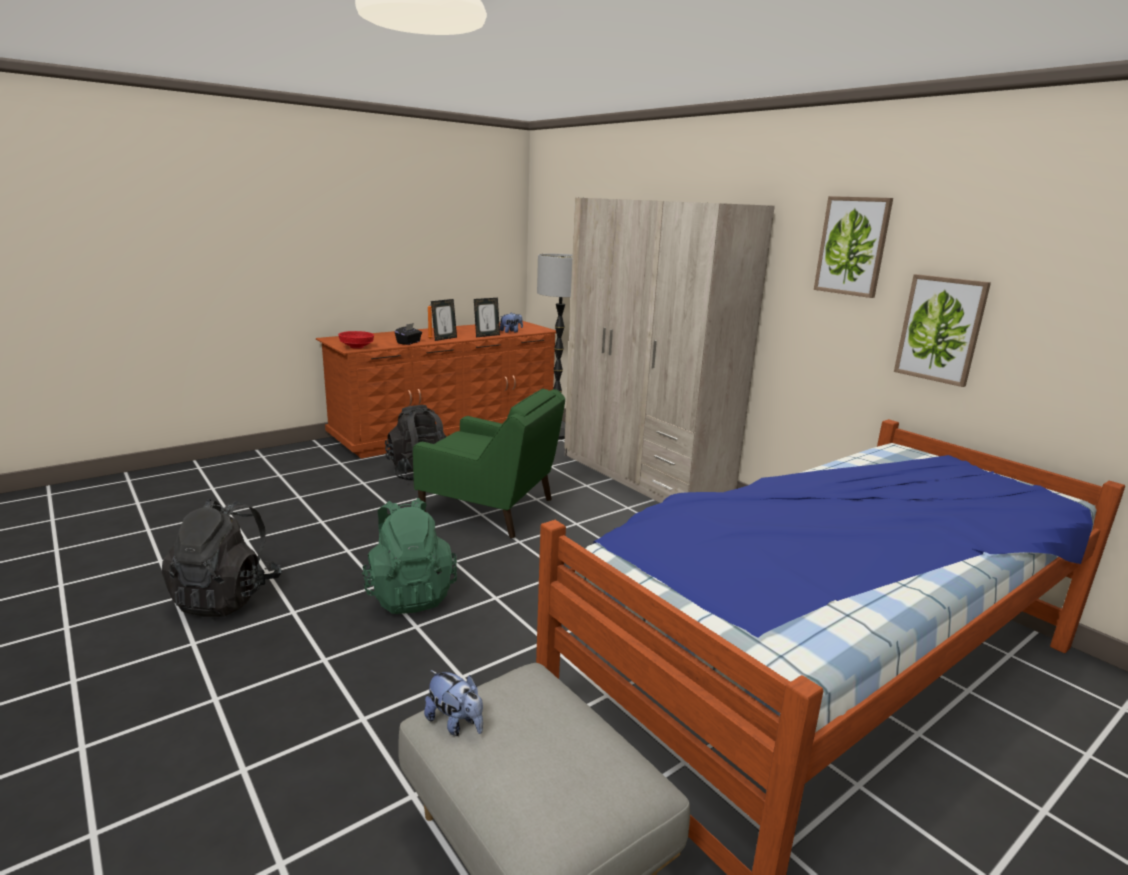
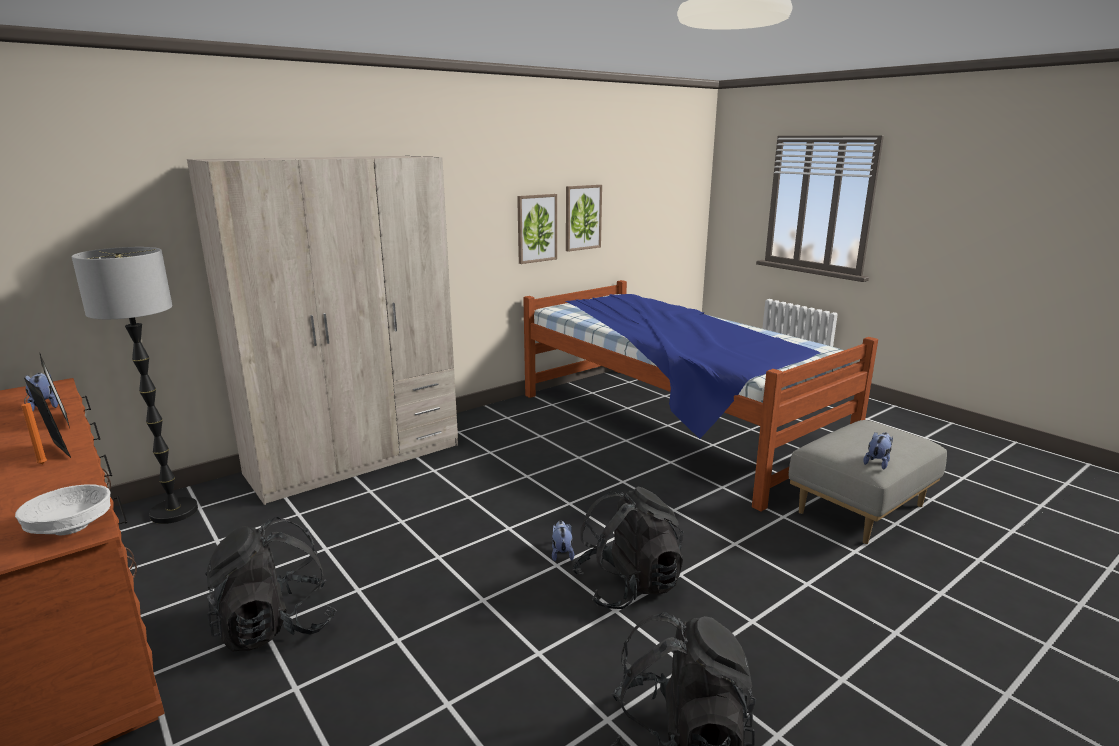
camera: 90 degrees left, 0 degrees up
(356, 347) = (72, 528): red bowl -> white bowl
(409, 342) = (69, 479): black tissue box -> none
(409, 594) = (628, 586): green backpack -> black backpack
(472, 565) = (561, 553): none -> plush toy
(490, 510) = (428, 551): green armchair -> none
(852, 246) = (473, 183): picture -> picture (582, 217)

